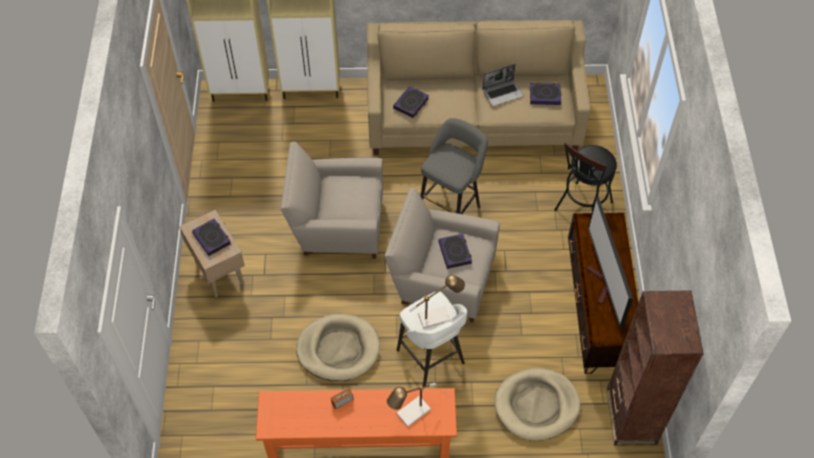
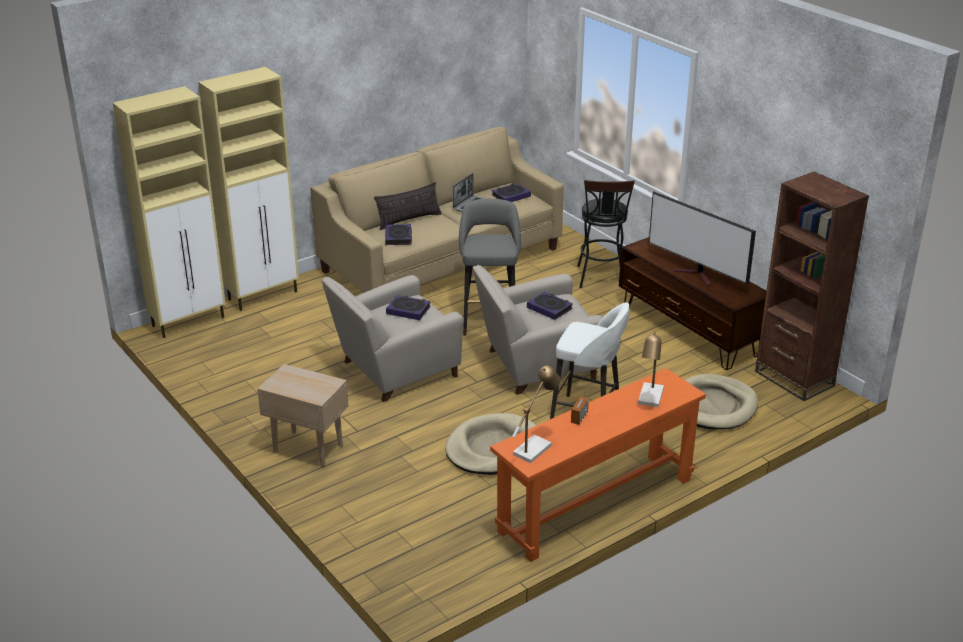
camera: 35 degrees left, 25 degrees down
(212, 238) = (304, 383): book -> book (408, 310)
(438, 85) = (409, 220): none -> pillow
(438, 316) = (594, 333): table lamp -> table lamp (535, 447)

